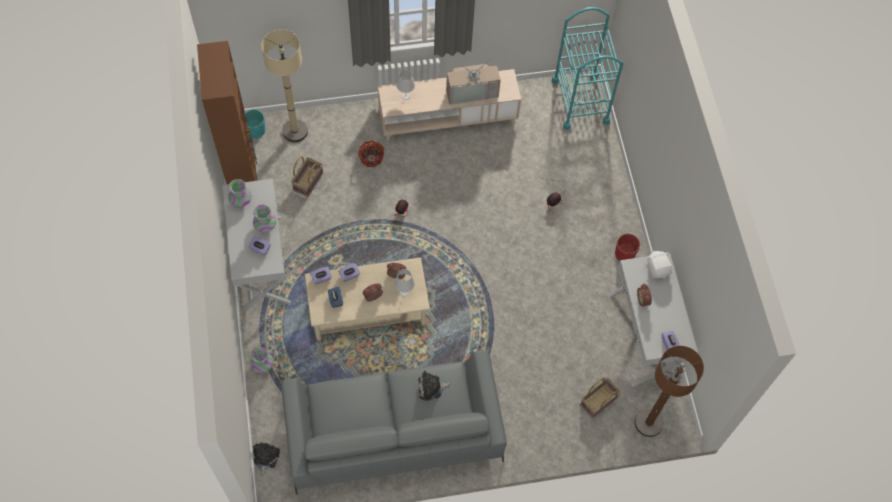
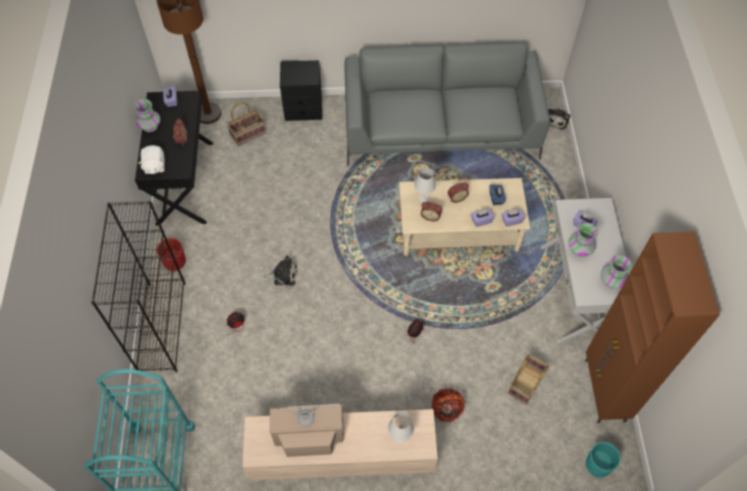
camera: 170 degrees left, 5 degrees down
(263, 365) = (564, 192): vase -> vase (150, 126)
(295, 131) = (545, 458): beige floor lamp -> none
(431, 388) = (406, 113): plush toy -> plush toy (283, 275)
(546, 441) = (304, 109): none -> black nightstand
(615, 198) = (162, 326): none -> black bookcase
(644, 336) = (184, 182): white console table -> black console table

